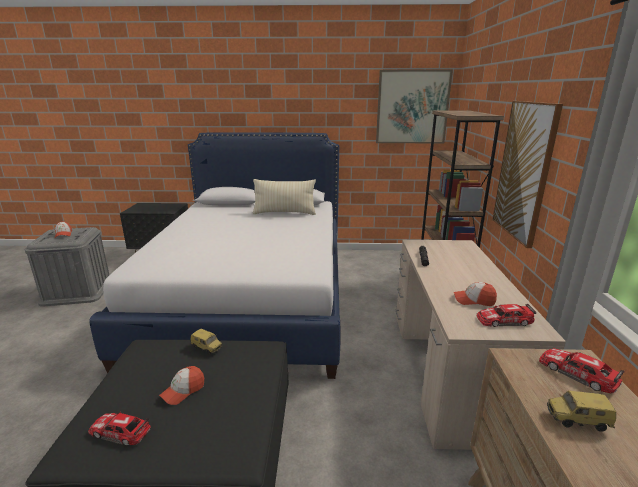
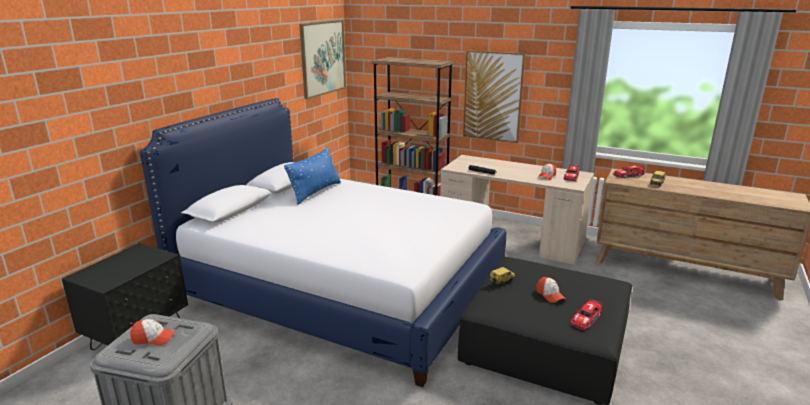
camera: 65 degrees left, 0 degrees up
(284, 213) = (315, 192): beige pillow -> blue pillow

